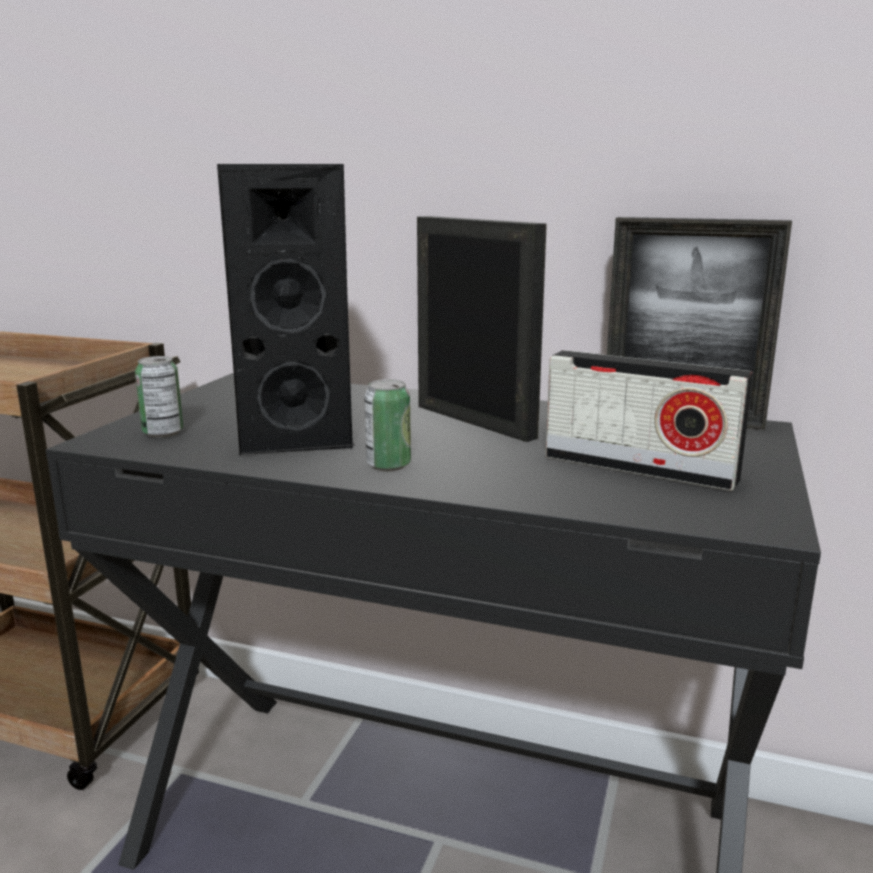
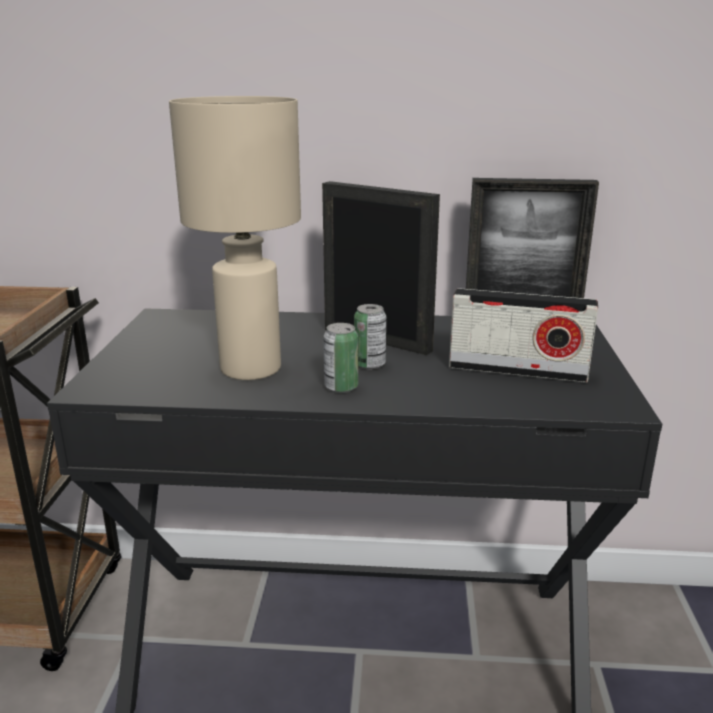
camera: 15 degrees left, 5 degrees up
(163, 433) = (137, 376): can -> can (369, 364)
(297, 436) = (251, 368): black speaker -> beige table lamp

